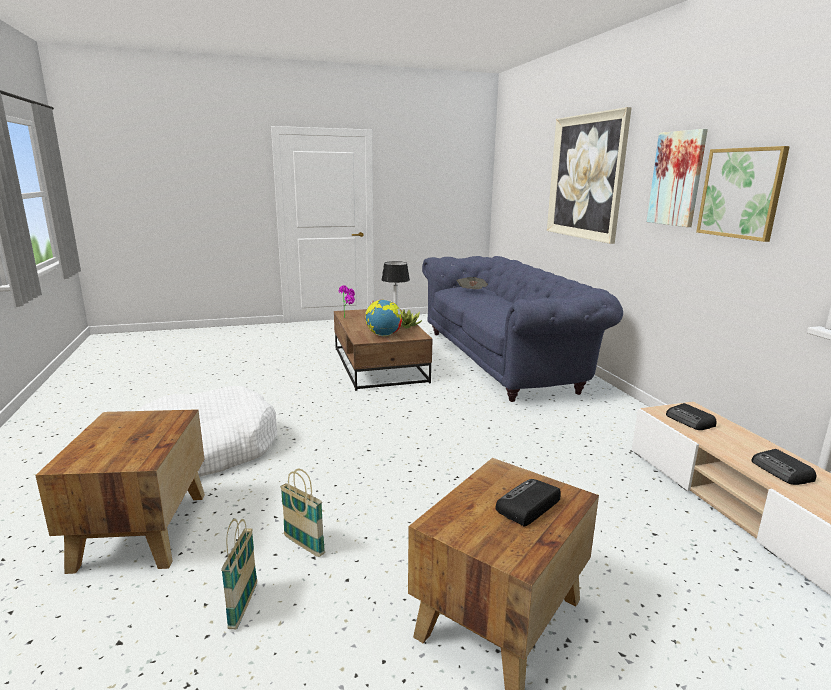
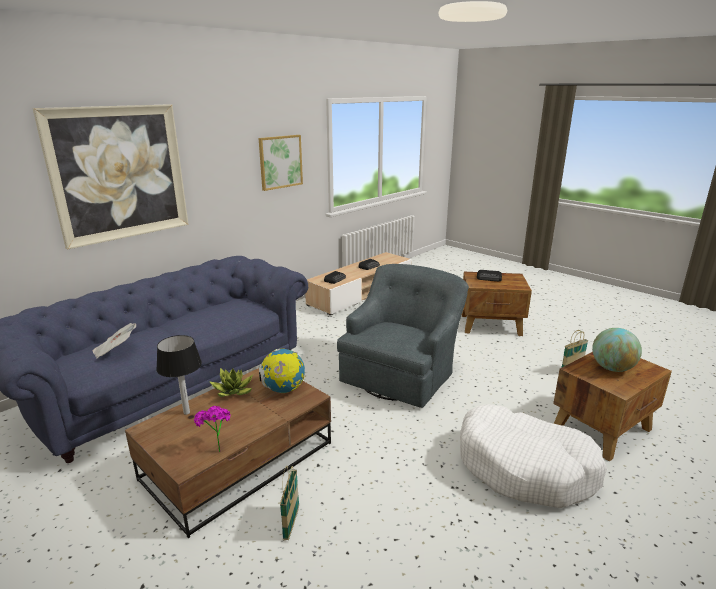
camera: 120 degrees left, 5 degrees up
(131, 437) = (612, 368): none -> globe
(304, 545) = (526, 373): basket -> basket (291, 523)
(418, 449) = (401, 373): none -> grey armchair
(677, 178) = (235, 159): picture -> none

